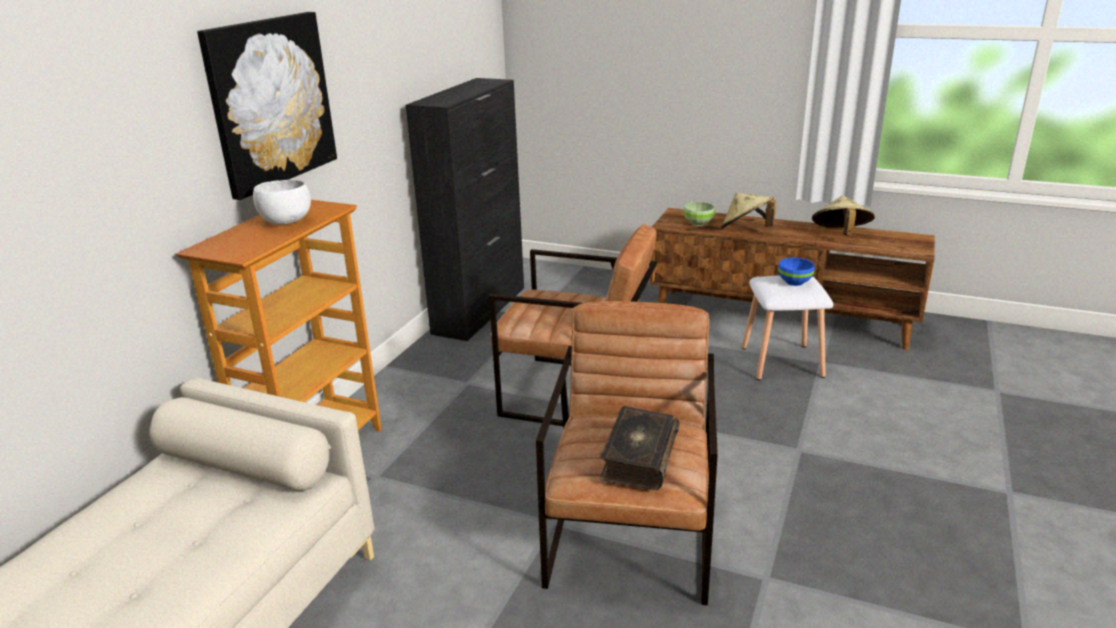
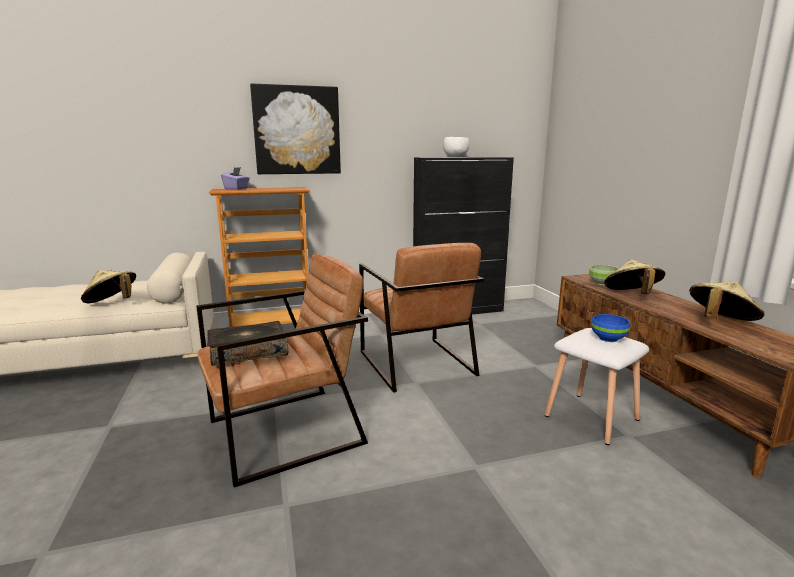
camera: 50 degrees right, 10 degrees down
(232, 240) = (237, 189): none -> purple tissue box
(237, 537) = (112, 303): none -> beige hat
(285, 222) = (269, 189): white bowl -> white bowl (455, 157)

